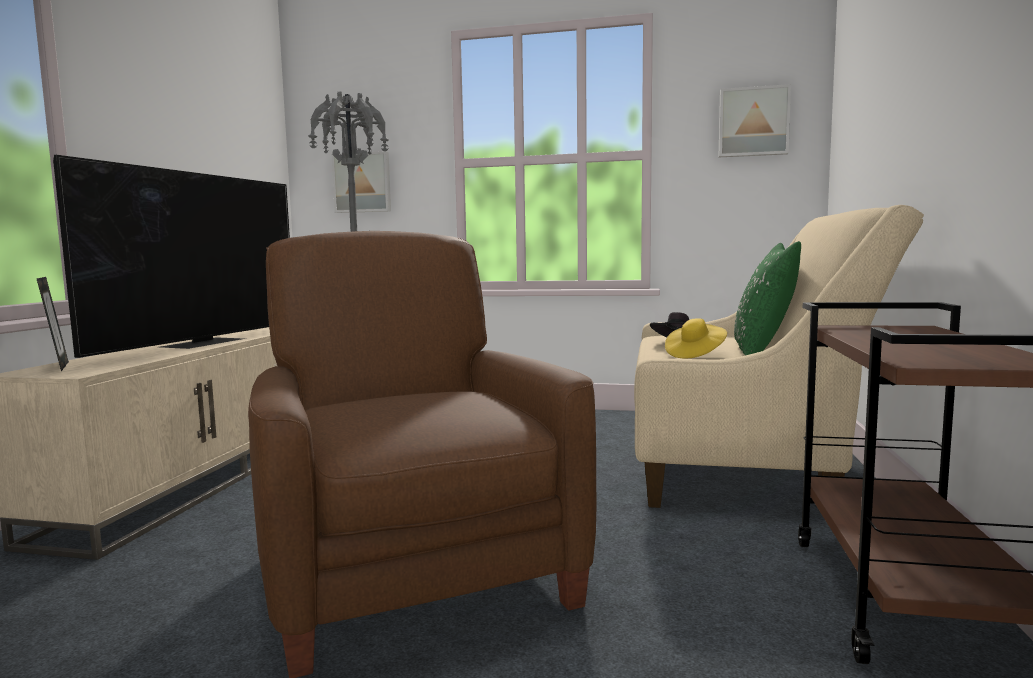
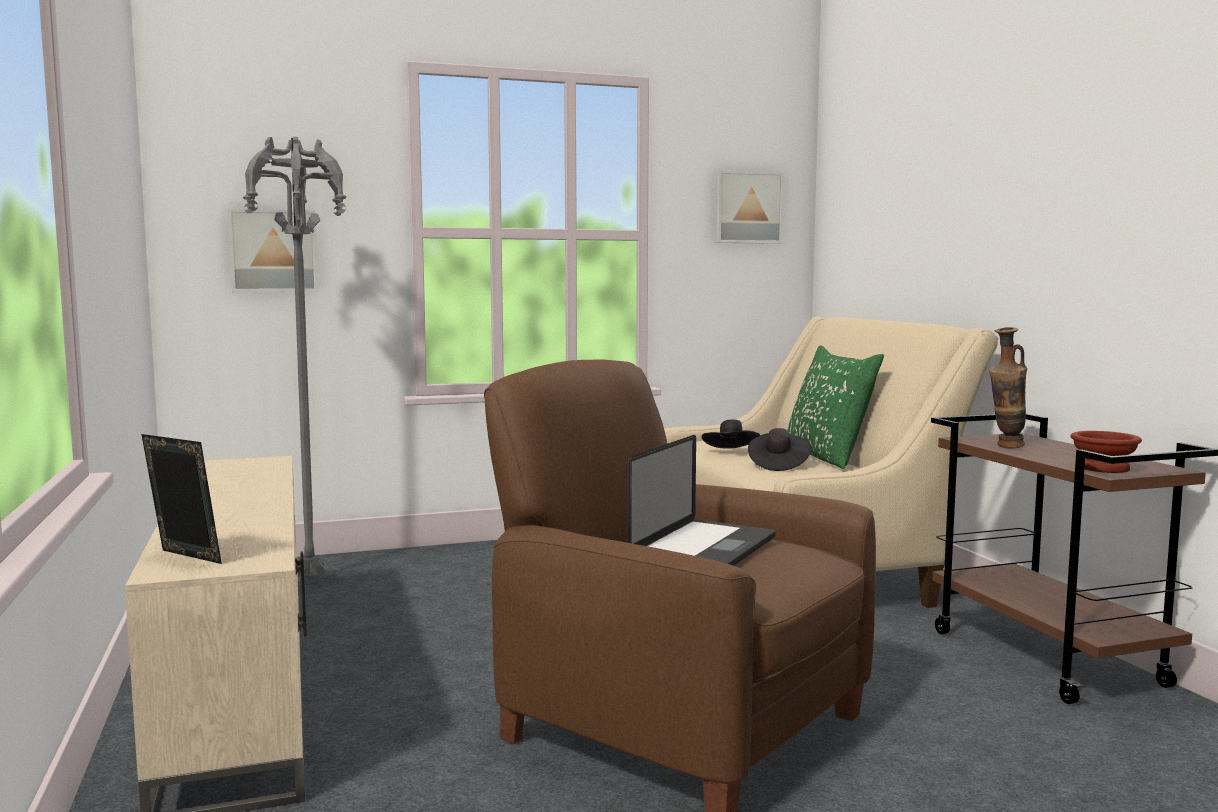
camera: 30 degrees left, 0 degrees up
(204, 342) = (240, 501): television -> none
(406, 404) = (704, 550): none -> laptop
(695, 354) = (778, 465): yellow hat -> black hat
(860, 334) = (1005, 447): none -> vase
(929, 357) = (1102, 468): none -> brown bowl

